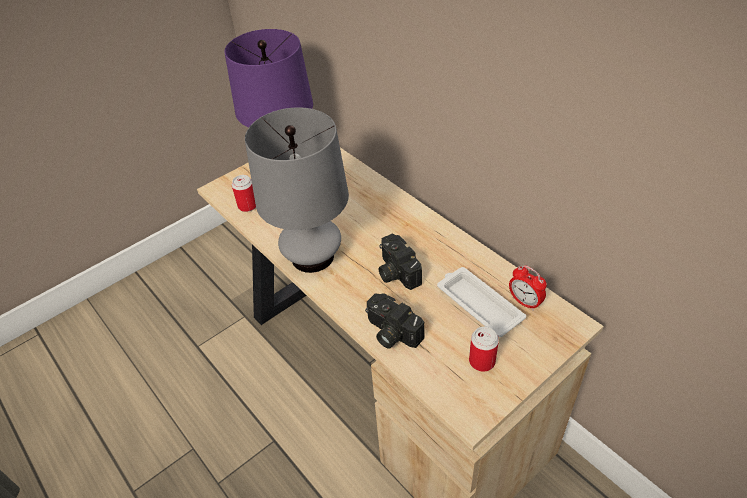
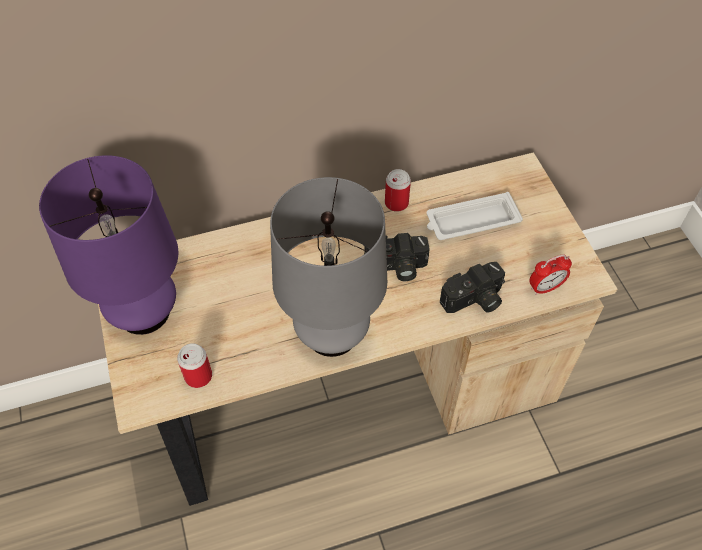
camera: 70 degrees left, 10 degrees up
(482, 361) = (536, 246): can -> can (396, 203)
(524, 302) = (484, 188): alarm clock -> alarm clock (545, 288)

